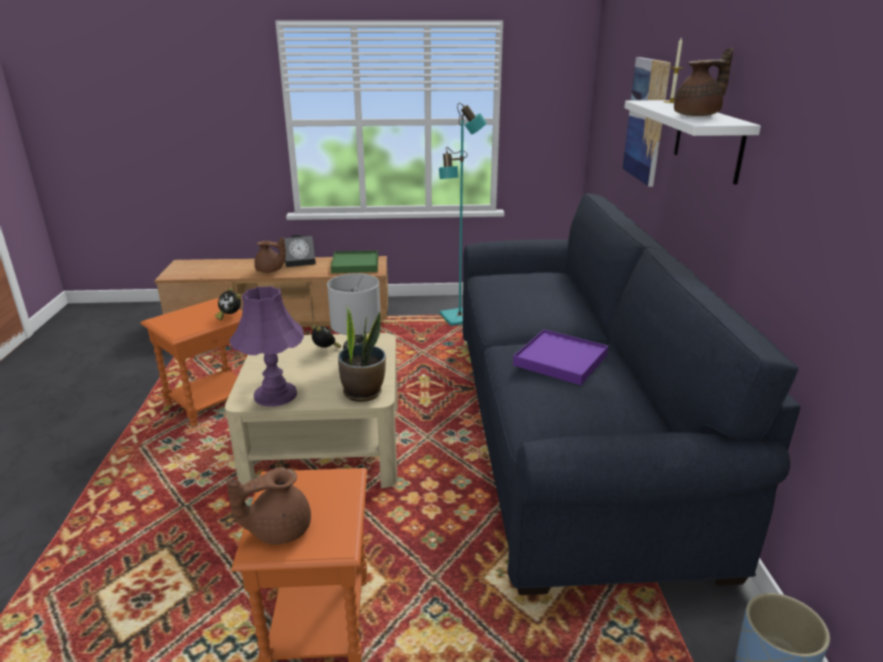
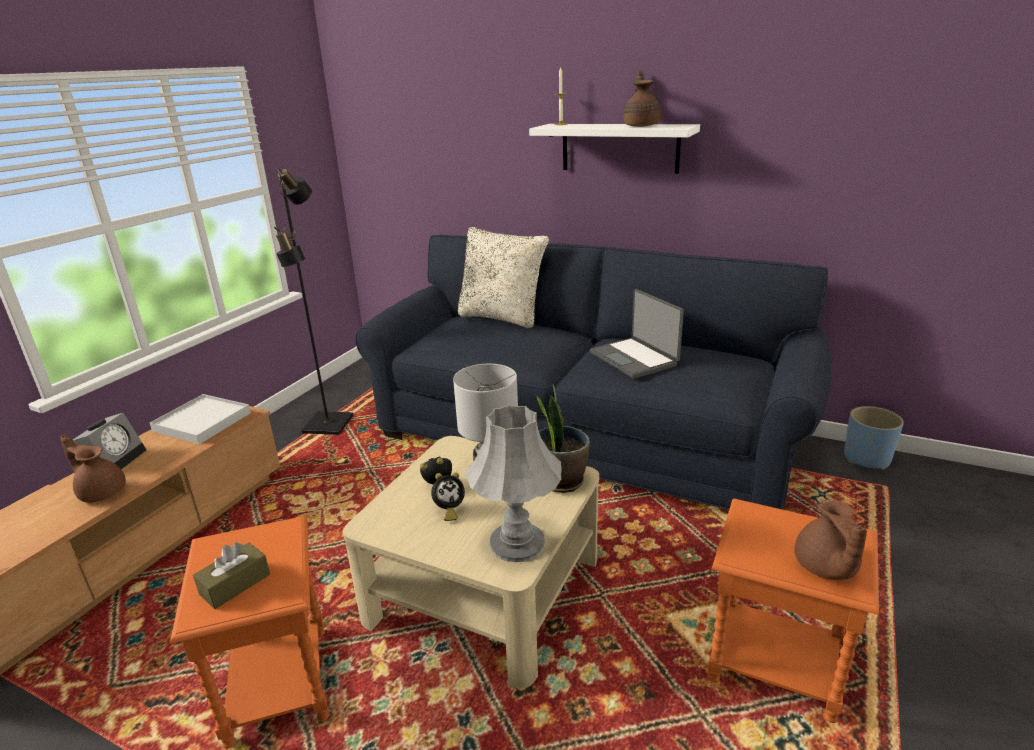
camera: 60 degrees left, 0 degrees up
(182, 319) = (235, 584): none -> brown tissue box
(230, 316) = (284, 533): alarm clock -> alarm clock (448, 510)
(270, 271) = (102, 491): brown teapot -> brown teapot turned 105 degrees counterclockwise
(275, 395) = (517, 543): purple table lamp -> grey table lamp
(355, 265) = (202, 422): green tray -> white tray
(459, 317) = (328, 424): turquoise floor lamp -> black floor lamp
(560, 360) = (634, 359): purple tray -> laptop
(573, 287) = (501, 319): none -> beige pillow
(646, 120) = (491, 150): picture -> none

